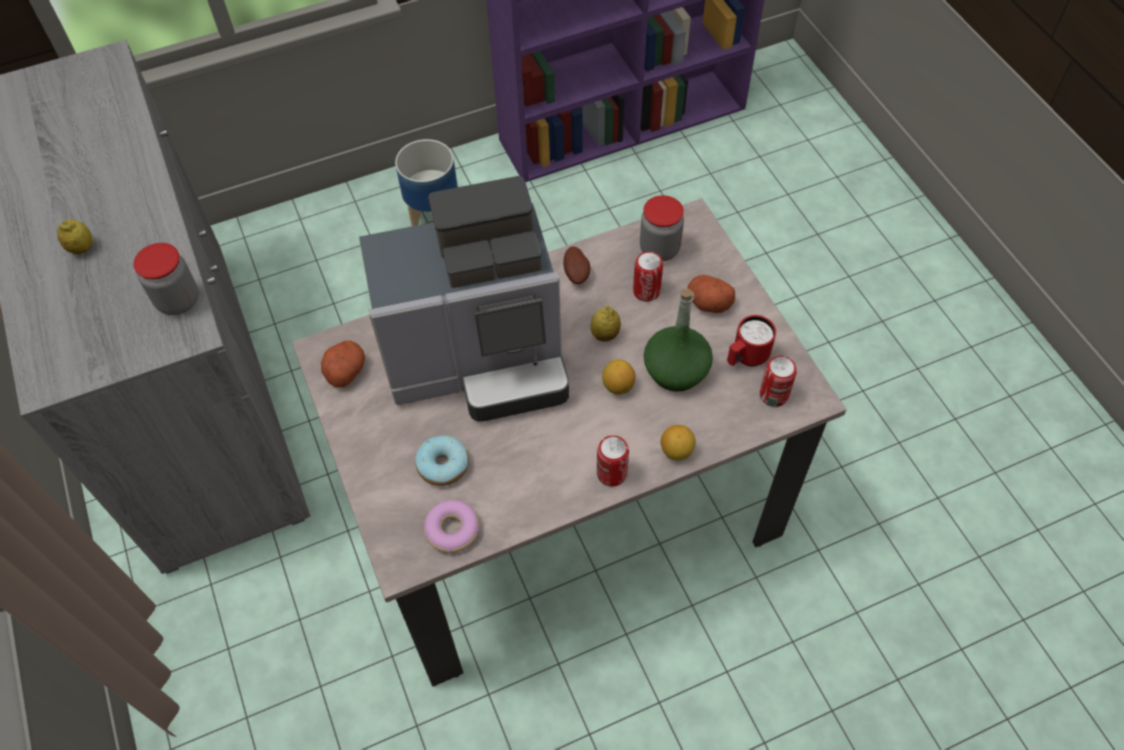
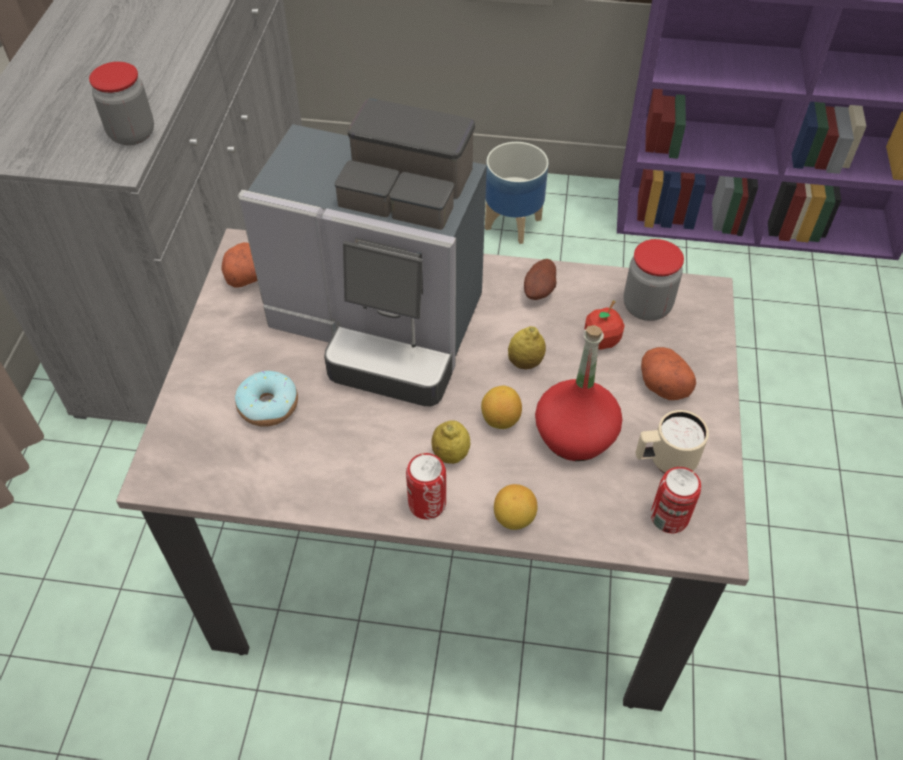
camera: 30 degrees right, 5 degrees down
(82, 248) = (96, 60): lemon -> lemon (451, 454)
(452, 530) = (228, 471): donut -> none
(646, 291) = (601, 341): can -> apple
(675, 370) = (575, 435): green bottle -> red bottle
(746, 358) = (664, 462): red mug -> beige mug

